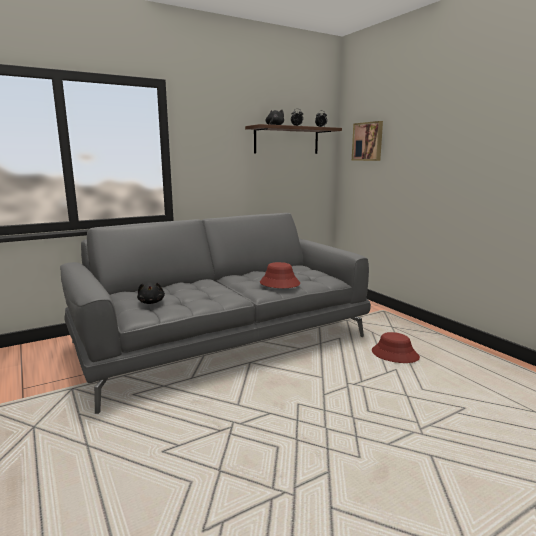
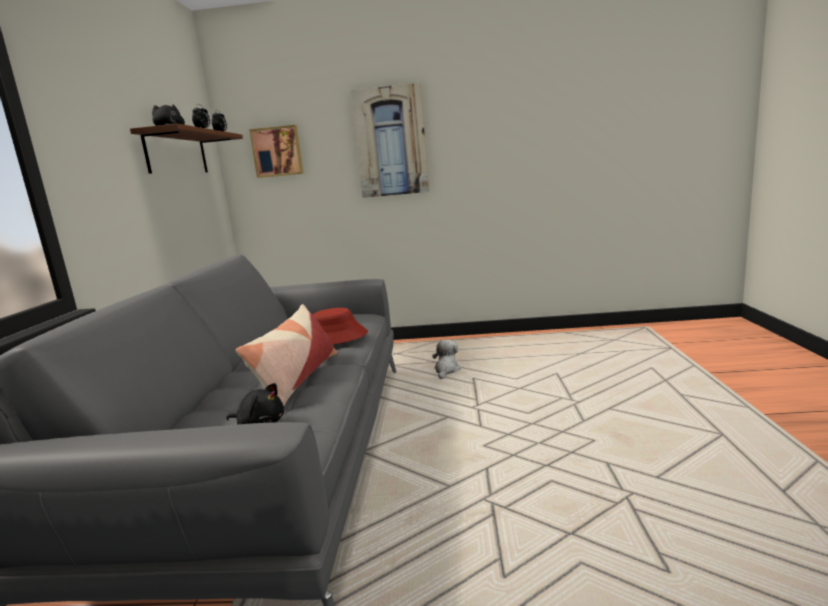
camera: 55 degrees left, 0 degrees up
(212, 293) = (297, 378): none -> pillow
(394, 354) = (446, 370): red hat -> plush toy
(445, 139) = (391, 142): none -> picture

